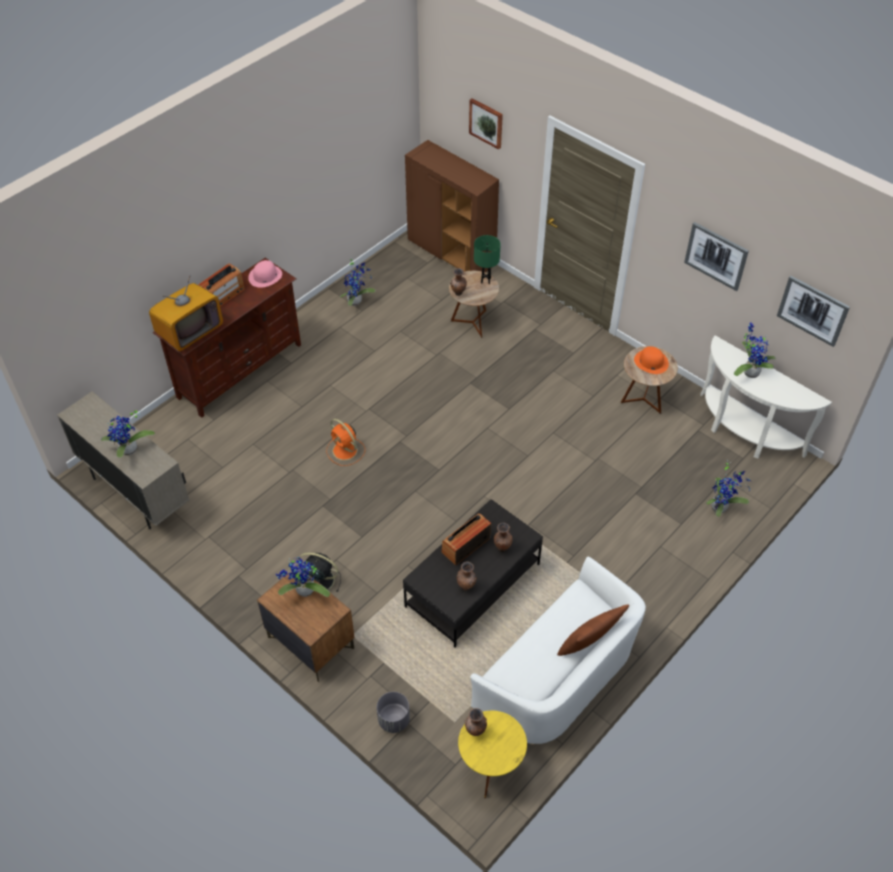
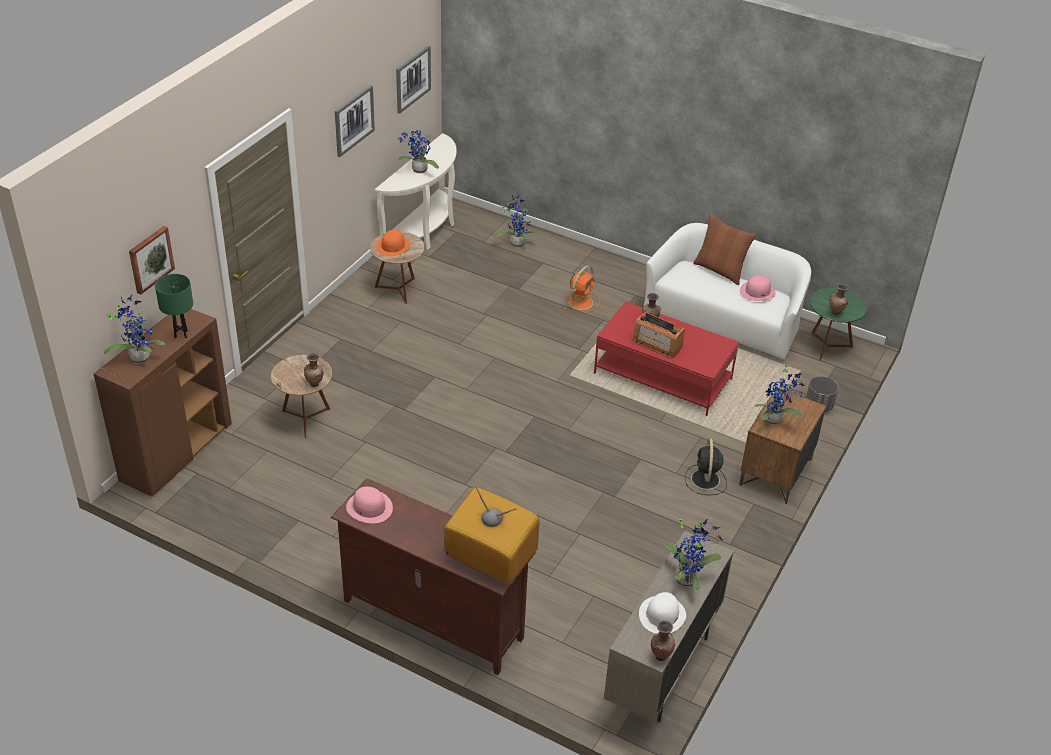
camera: 105 degrees left, 10 degrees down
(104, 427) = (662, 614): none -> white hat
(223, 295) = (416, 540): radio -> none
(345, 451) = (533, 492): orange fan -> orange fan (581, 302)
(356, 301) = (280, 528): potted plant -> potted plant (139, 357)
(466, 586) = (700, 339): brown vase -> brown vase (660, 656)
(473, 586) = (663, 376): black coffee table -> red coffee table
(485, 280) = (288, 366): green table lamp -> green table lamp (181, 334)
(490, 769) = (828, 347): yellow side table -> green side table
(540, 669) = (757, 291): none -> pink hat

